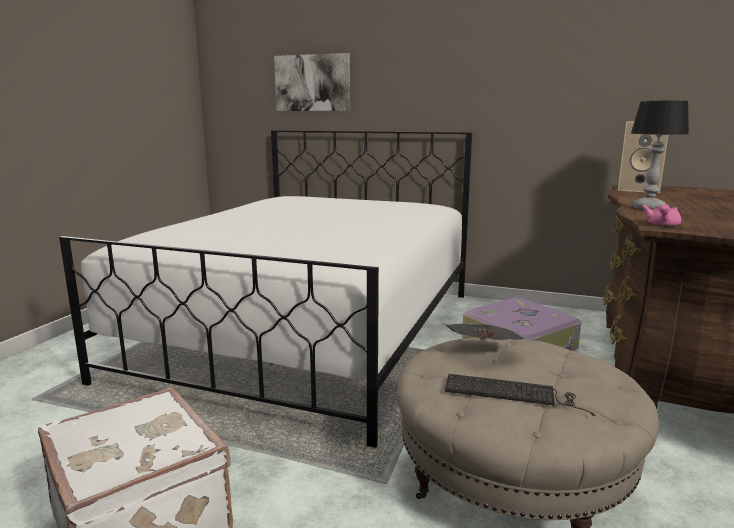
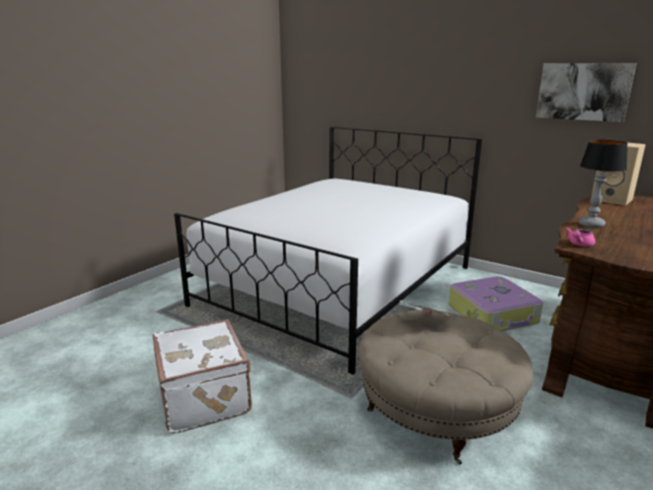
camera: 15 degrees right, 5 degrees up
(312, 83) = (362, 91): picture -> picture (583, 91)
(513, 393) = (429, 354): keyboard -> none

